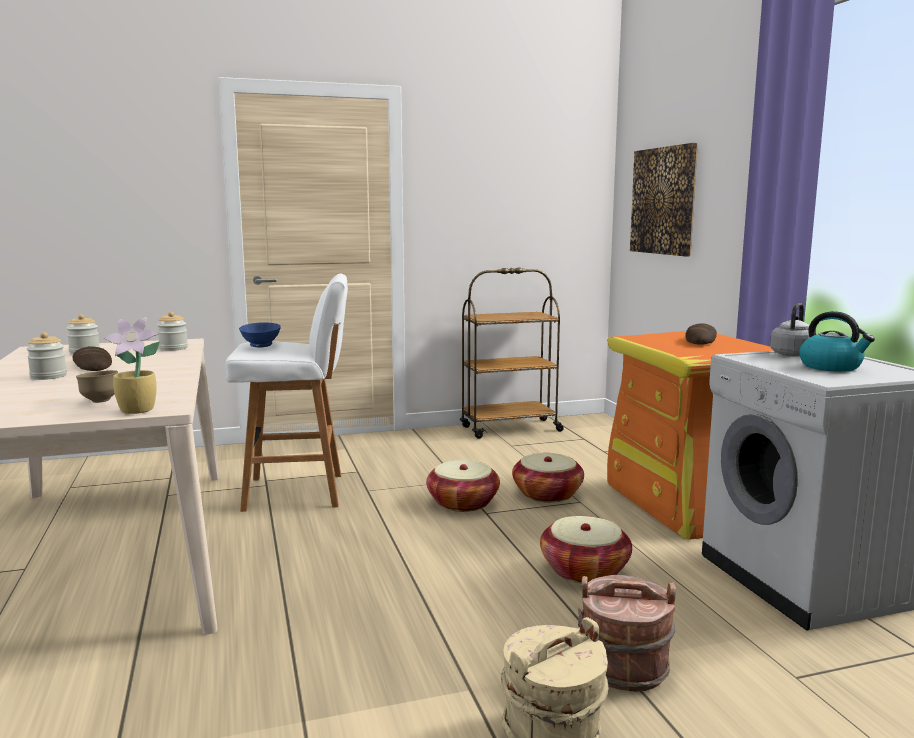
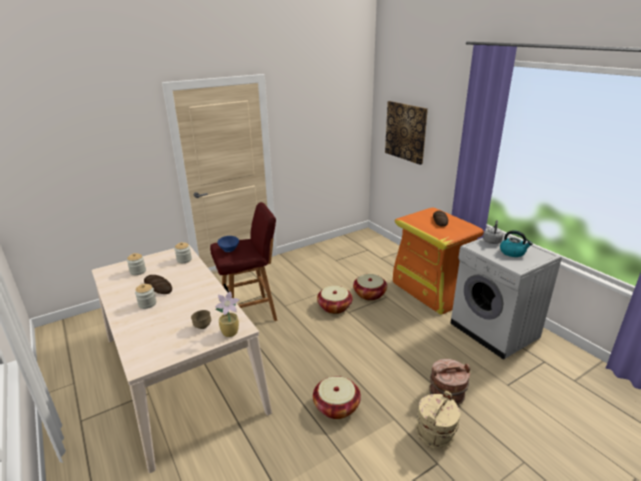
camera: 15 degrees left, 15 degrees up
(297, 492) = (250, 313): white stool -> red stool
(509, 429) = (328, 247): brown cart -> none
(584, 570) = (408, 342): basket -> basket (336, 406)

